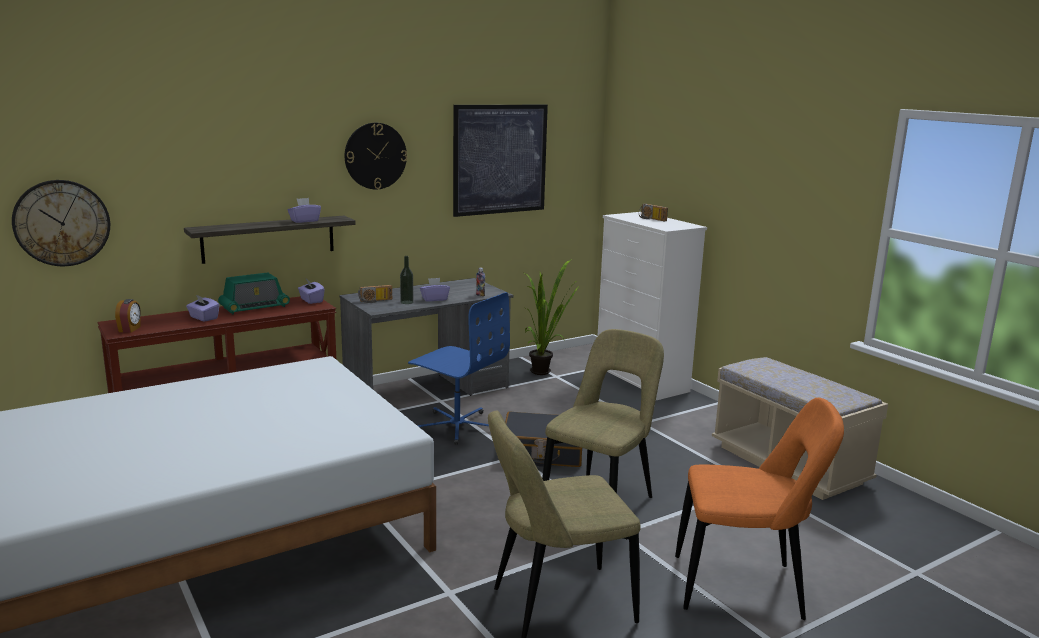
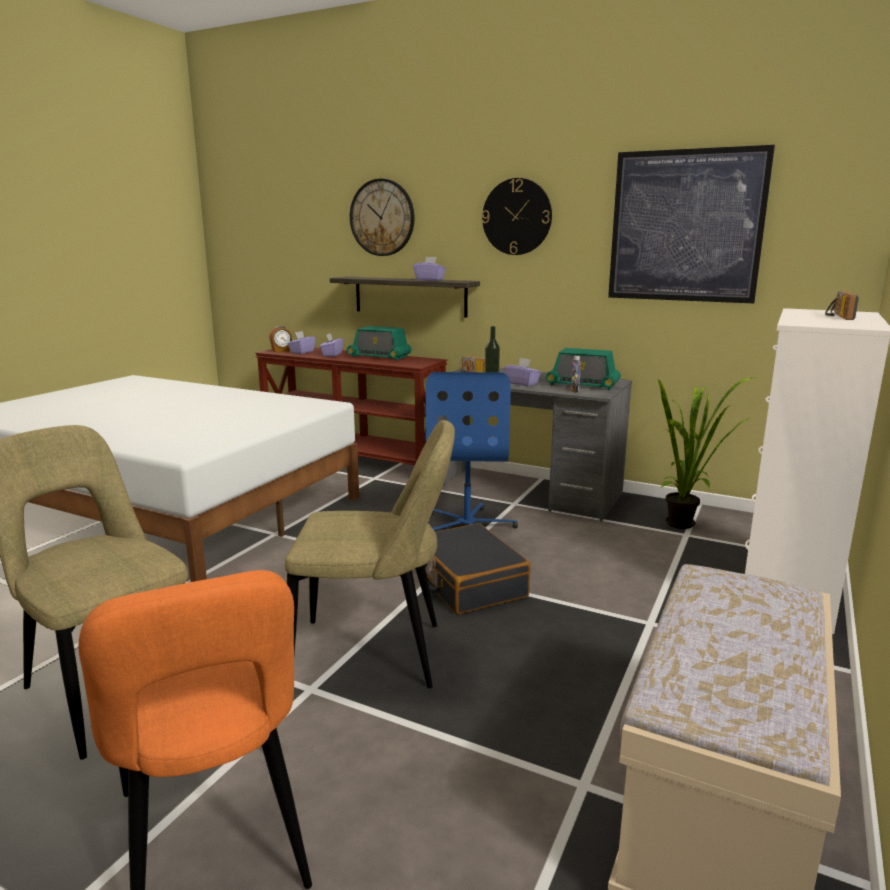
camera: 60 degrees right, 0 degrees up
(62, 223) = (272, 263): wall clock -> wall clock (382, 217)
(311, 300) = (425, 361): purple tissue box -> purple tissue box (302, 352)
(466, 289) = (582, 384): none -> radio

